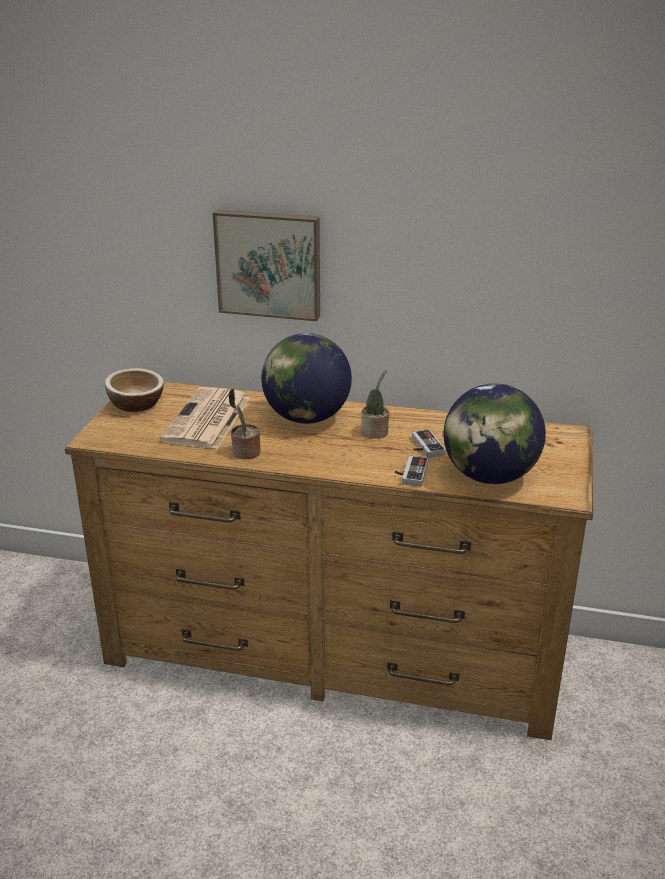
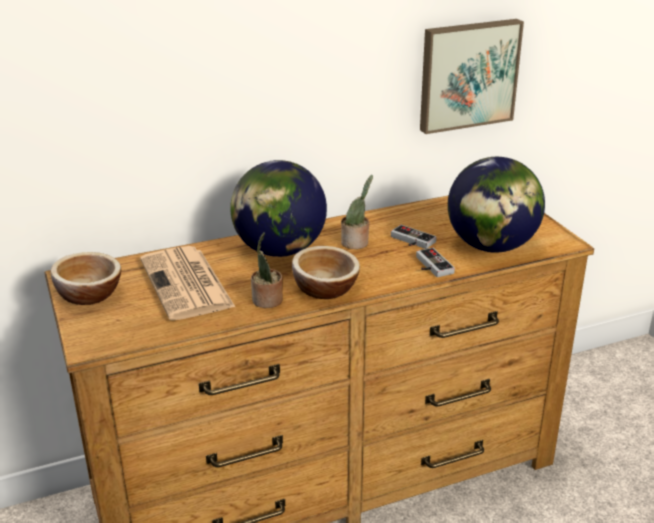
camera: 35 degrees left, 0 degrees up
(269, 263) = (199, 99): picture -> picture (467, 74)
(299, 460) = (325, 289): none -> bowl

